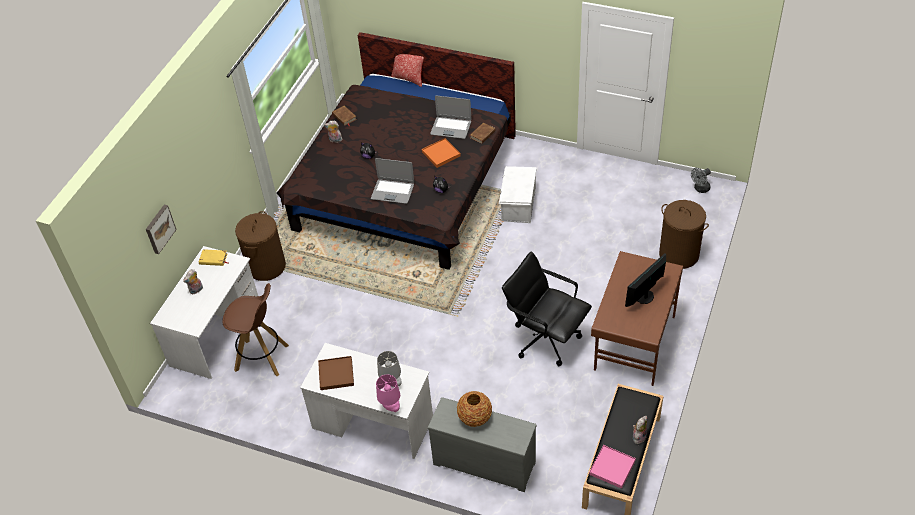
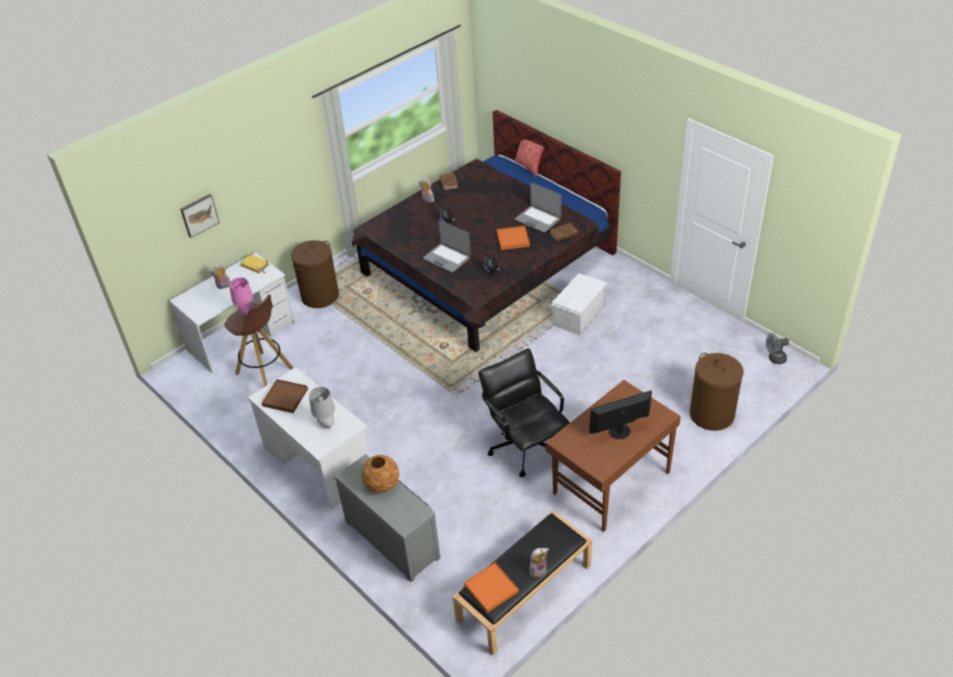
camera: 25 degrees right, 5 degrees down
(390, 407) = (310, 444): pink table lamp -> pink table lamp (246, 312)
(612, 467) = (491, 588): pink tray -> orange tray

